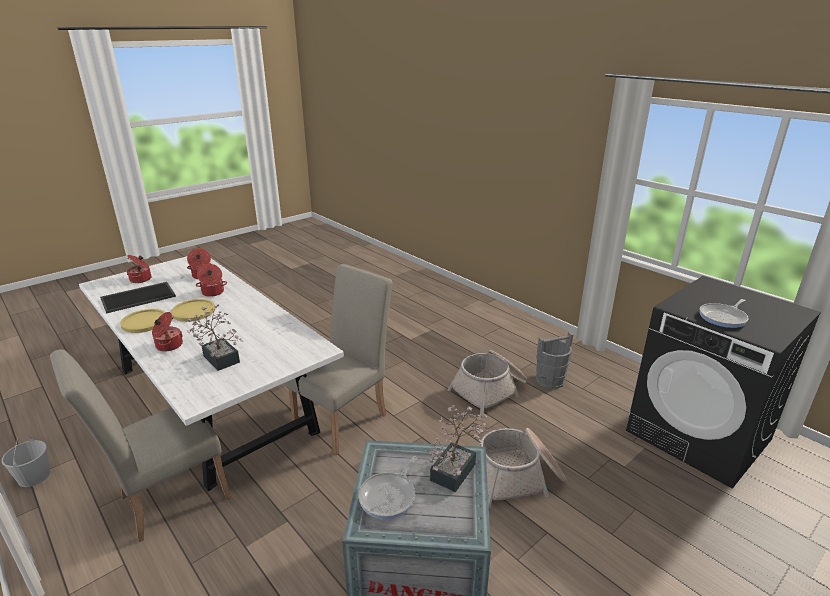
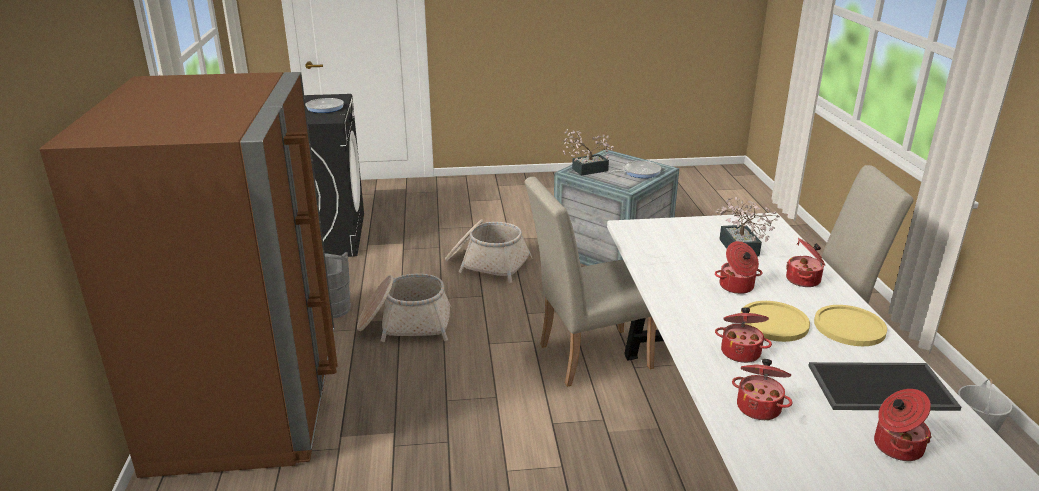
camera: 145 degrees left, 0 degrees up
(219, 326) = (736, 287): none -> cooking pot
(494, 325) = (250, 401): none -> brown fridge

